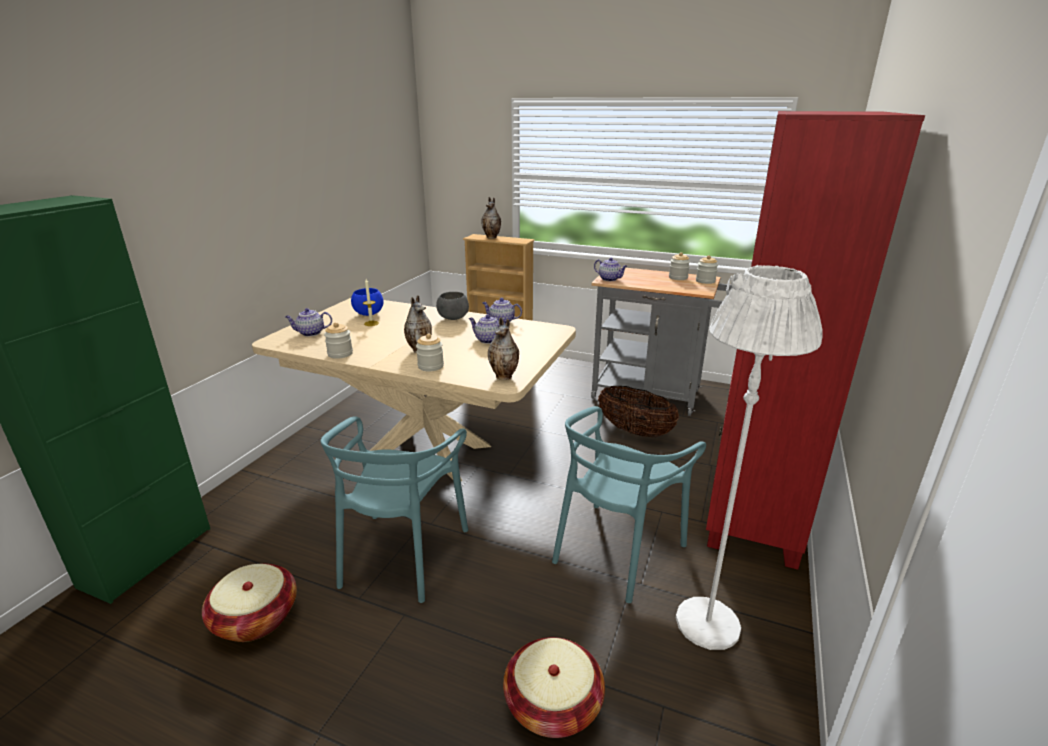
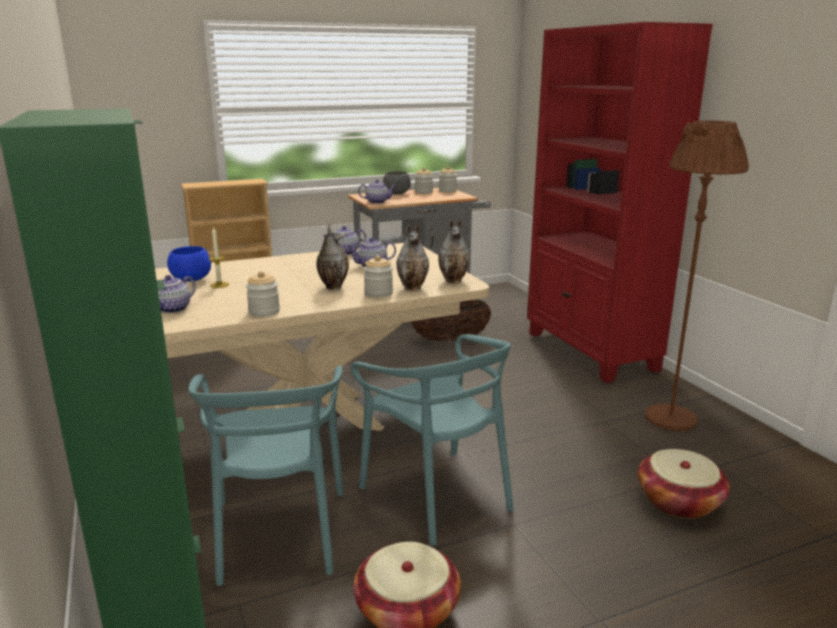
camera: 45 degrees left, 5 degrees down
(453, 318) = (293, 261): grey bowl -> grey bowl (396, 194)
(492, 237) = (215, 182): vase -> vase (413, 288)
(616, 550) = (566, 410): turquoise chair -> turquoise chair (278, 533)
(707, 623) = (670, 418): white floor lamp -> brown floor lamp

